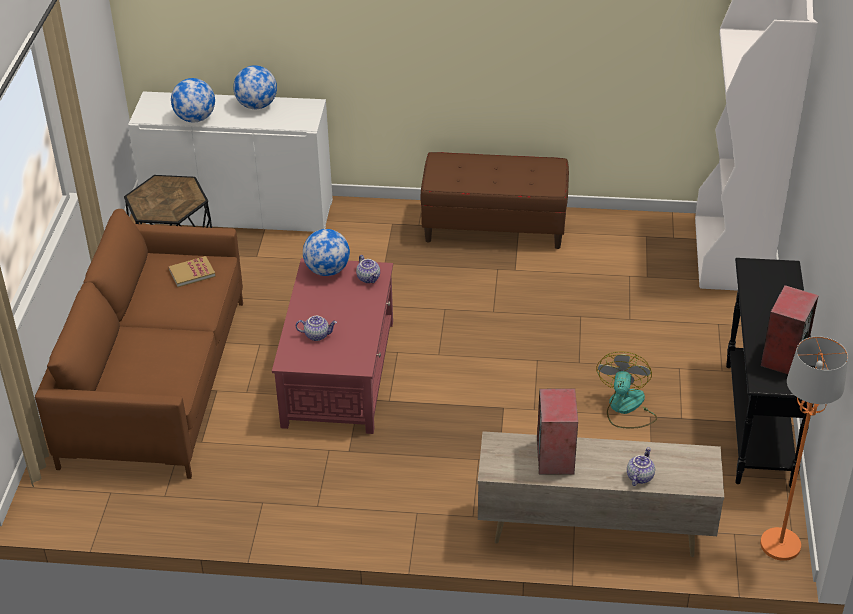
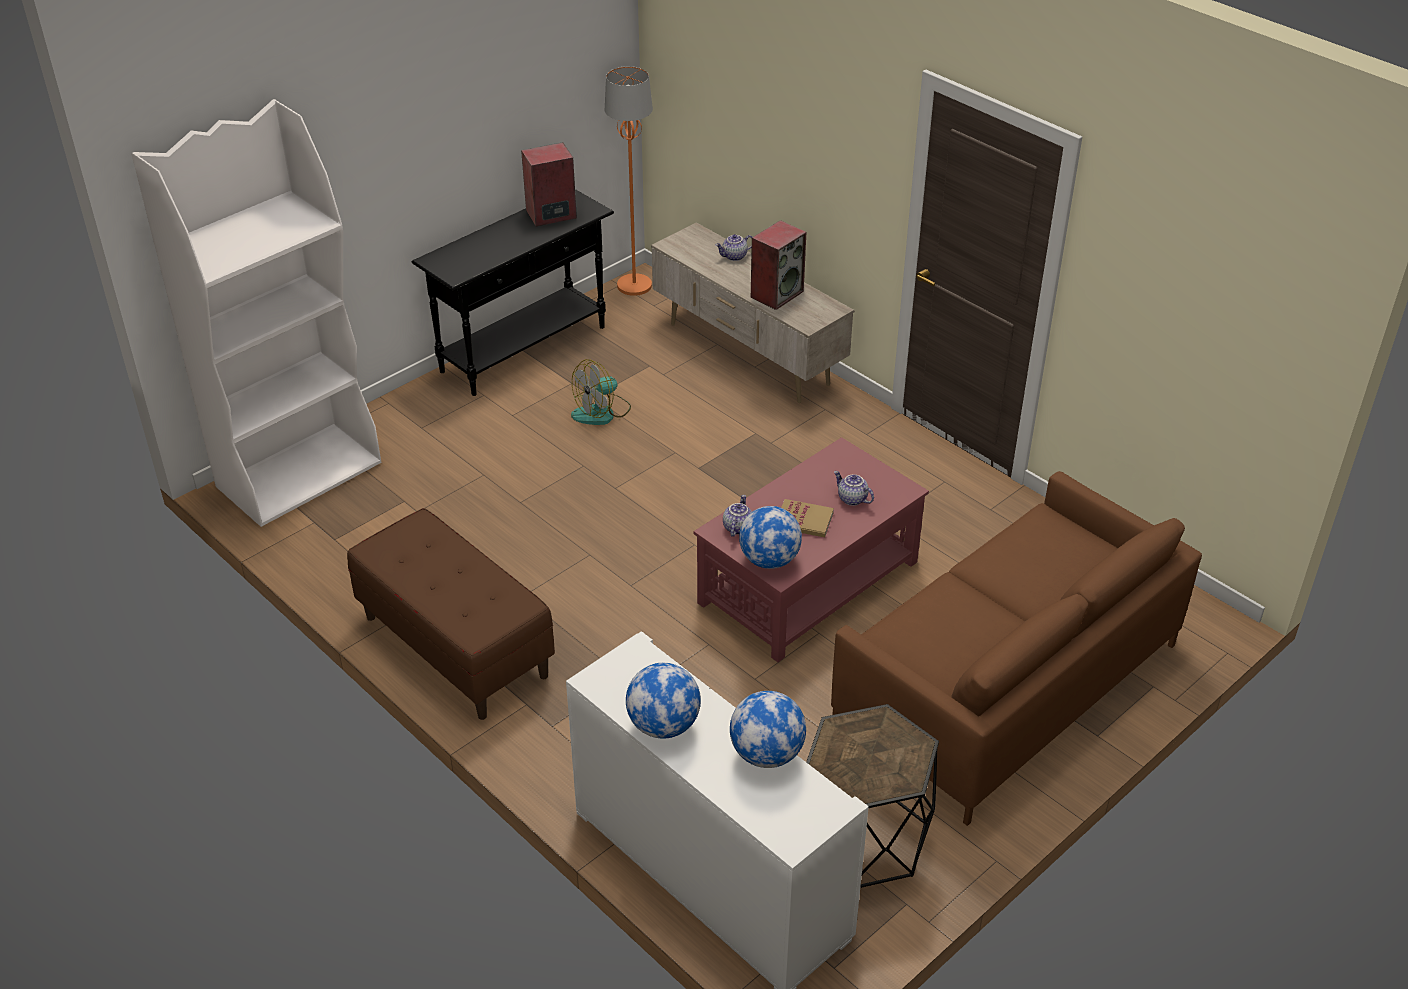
camera: 140 degrees left, 0 degrees up
(192, 273) = (919, 642): book -> book (804, 520)

